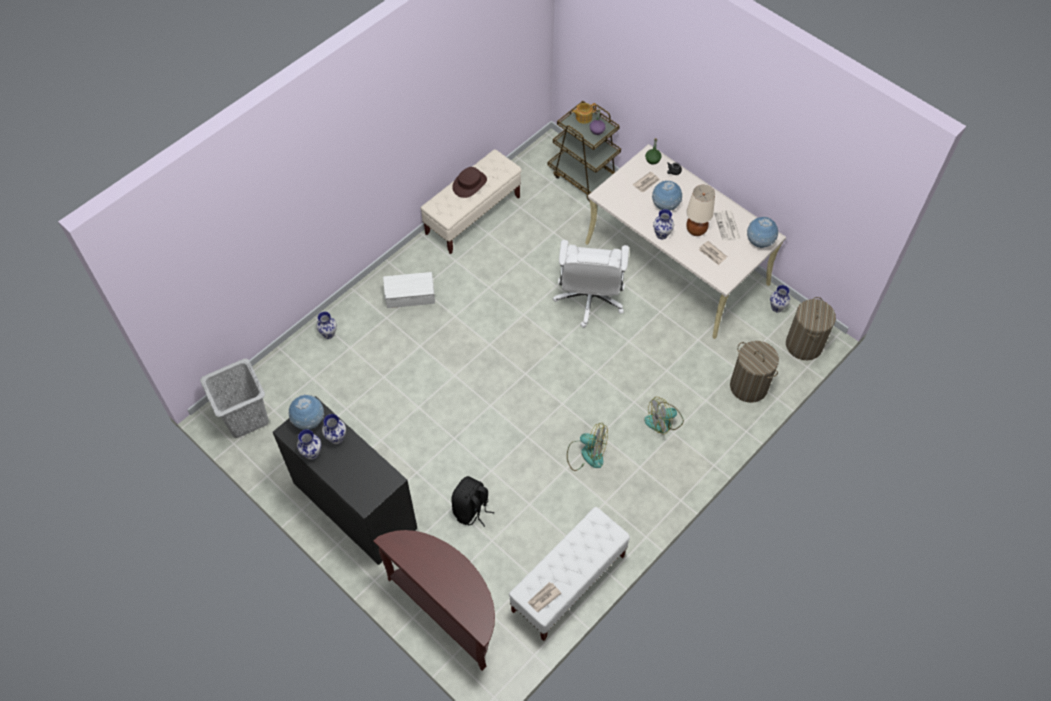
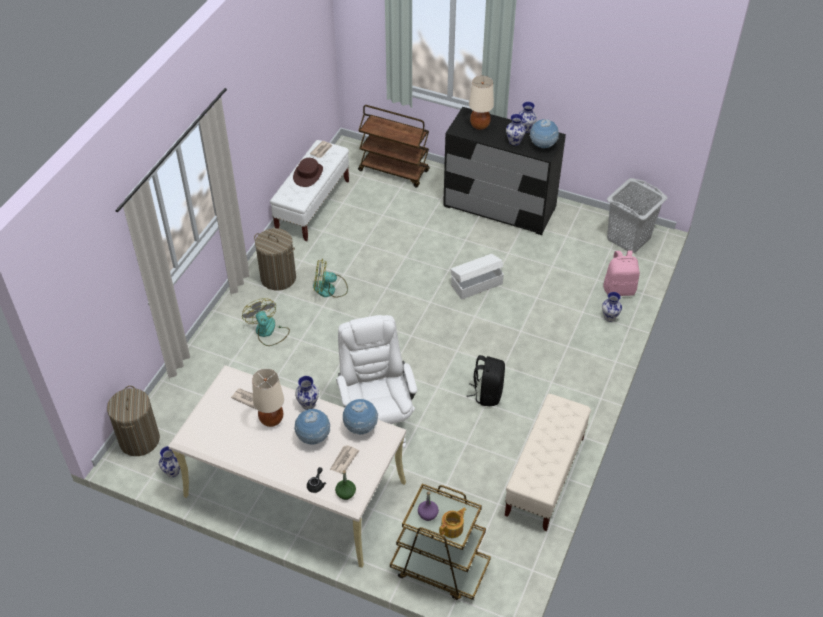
camera: 160 degrees right, 10 degrees down
(298, 360) = (619, 289): none -> pink backpack
(361, 477) = (479, 126): none -> beige table lamp
(411, 297) = (556, 371): white storage box -> white storage box (476, 284)
(448, 610) = (394, 171): brown console table -> brown cart
(469, 184) = (553, 446): brown hat -> brown hat (308, 174)
(471, 510) = (407, 228): black backpack -> black backpack (487, 393)
(664, 421) = (268, 332): fan -> fan turned 75 degrees counterclockwise
(727, 226) = (237, 435): newspaper -> none
(748, 386) = (192, 384): laundry basket -> laundry basket (278, 278)
(759, 242) = (197, 426): globe -> globe (360, 428)

